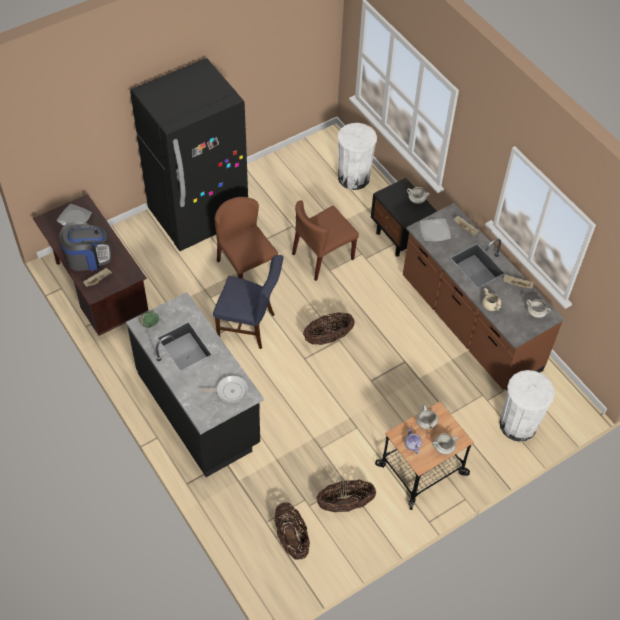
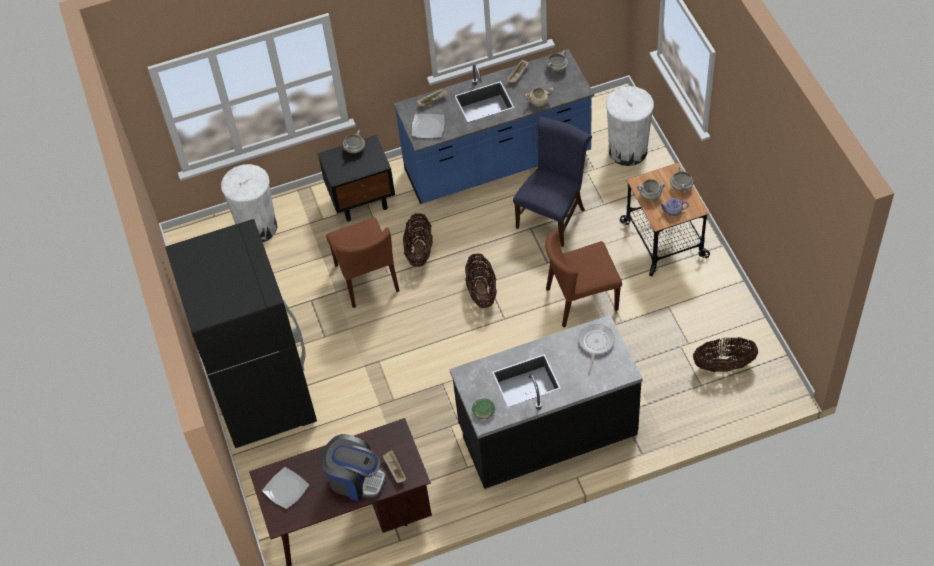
camera: 70 degrees left, 0 degrees up
(87, 257) = (355, 479): coffee machine -> coffee machine turned 105 degrees clockwise
(246, 269) = (361, 357): brown chair -> brown chair (581, 299)
(250, 326) = (446, 365): blue chair -> blue chair (553, 215)
(345, 504) = (691, 312): basket -> basket (419, 251)
(469, 325) = (498, 164): brown counter -> blue counter

